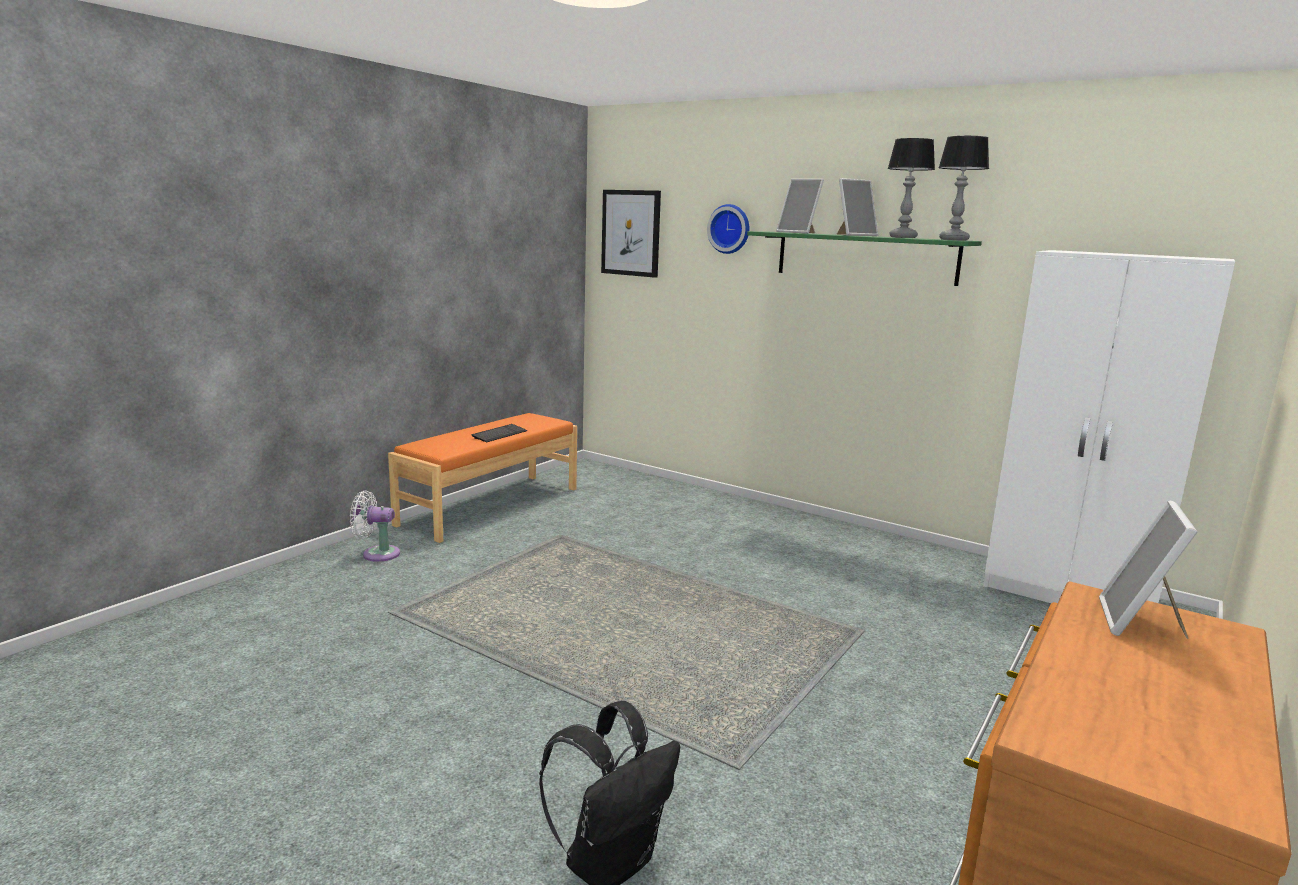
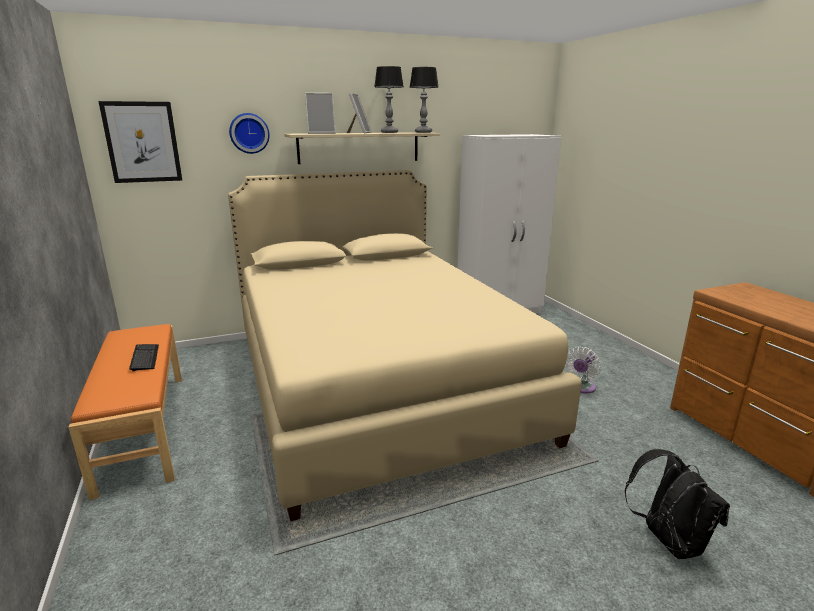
camera: 55 degrees left, 5 degrees up
(377, 554) = (140, 528): white fan -> white fan (581, 388)
(704, 571) = (376, 383): none -> beige bed
(865, 257) = (359, 147): green shelf -> beige shelf
(1140, 623) = (742, 294): picture frame -> none

